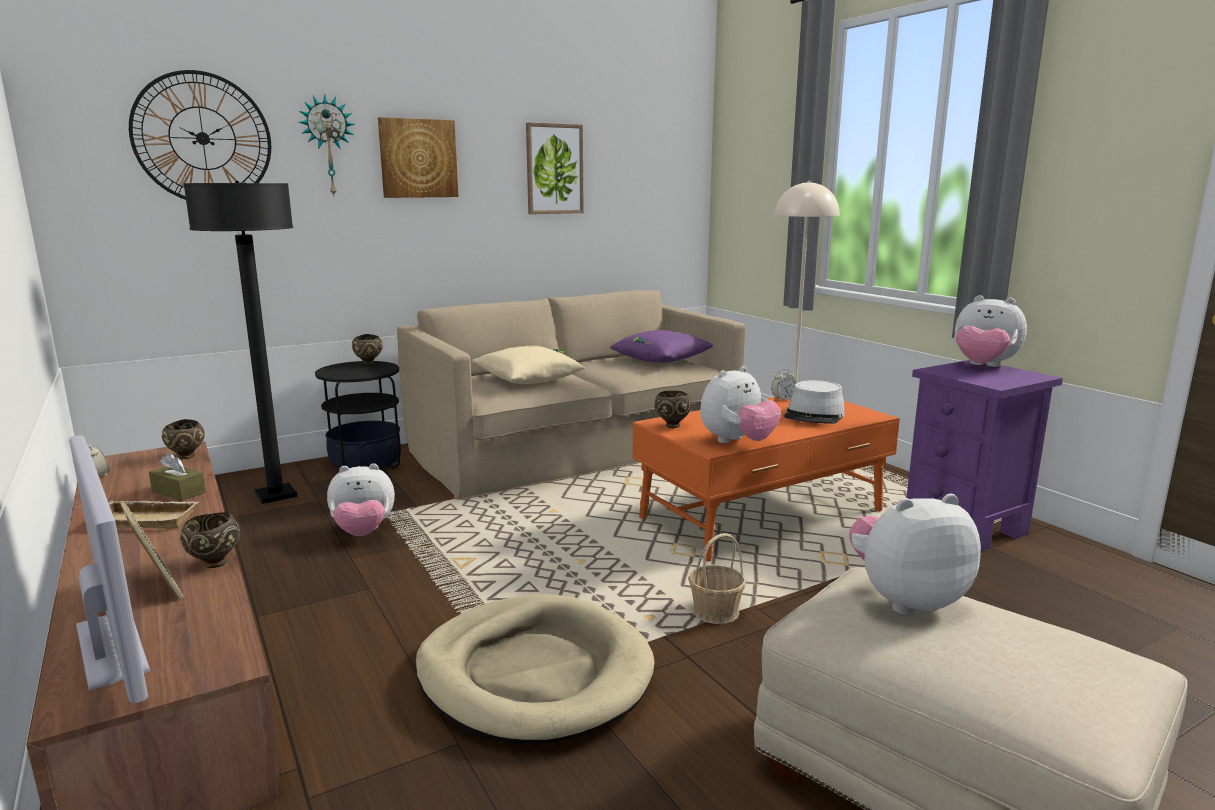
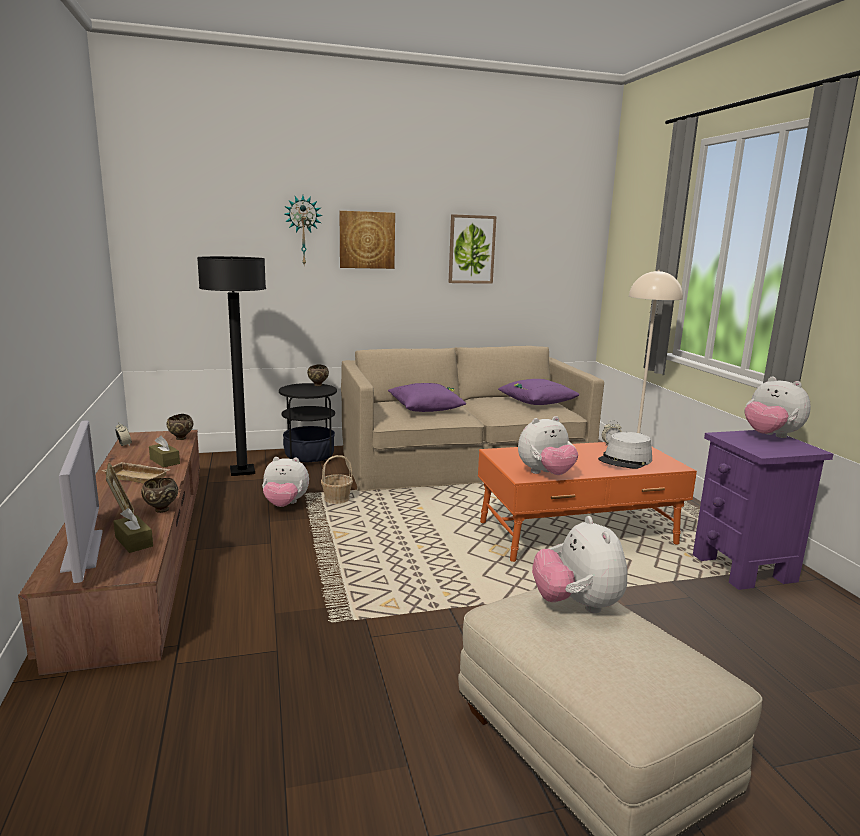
camera: 15 degrees right, 0 degrees up
(195, 619) = (134, 542): none -> brown tissue box
(202, 138) = (220, 224): wall clock -> none
(528, 380) = (425, 408): beige pillow -> purple pillow
(534, 674) = (347, 617): beige dog bed -> none
(671, 425) = (505, 455): brown bowl -> none
(715, 611) = (497, 598): basket -> basket (336, 499)
(905, 599) = (577, 605): plush toy -> plush toy turned 105 degrees counterclockwise

